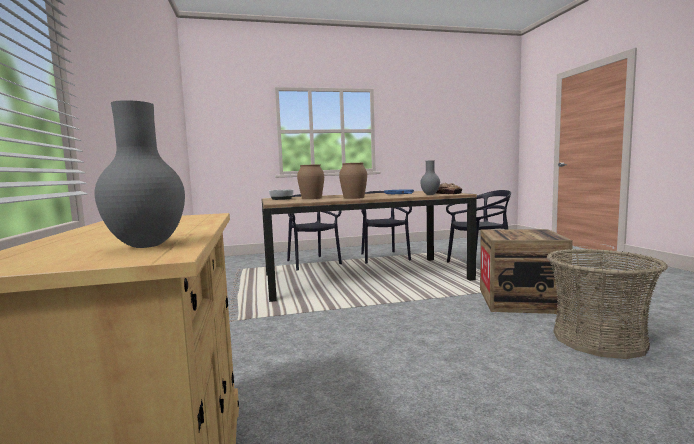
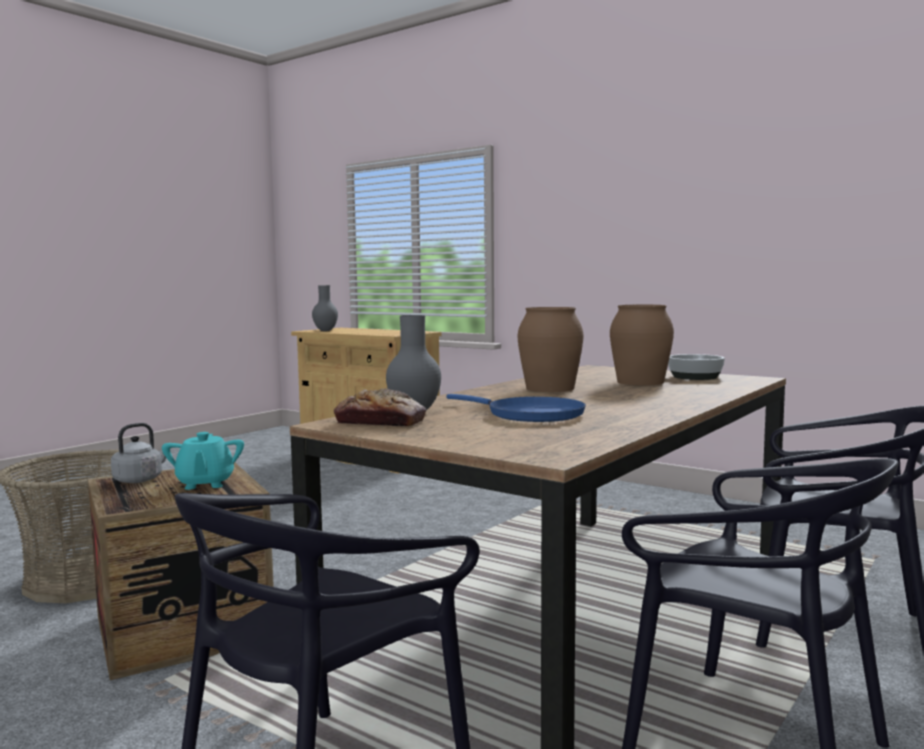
camera: 140 degrees right, 0 degrees up
(507, 233) = (205, 484): none -> turquoise teapot
(541, 237) = (140, 479): none -> grey kettle

